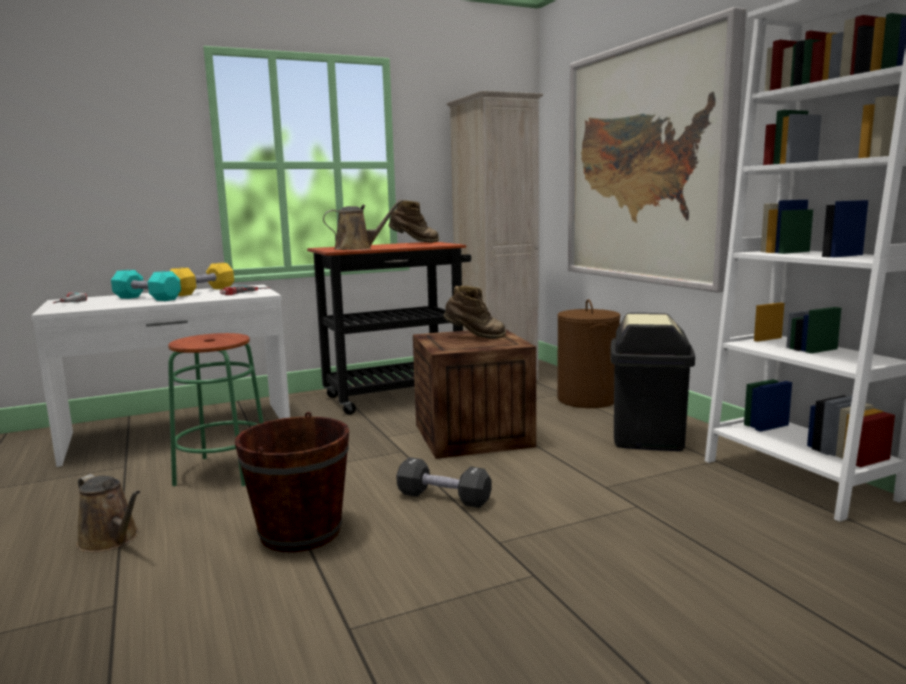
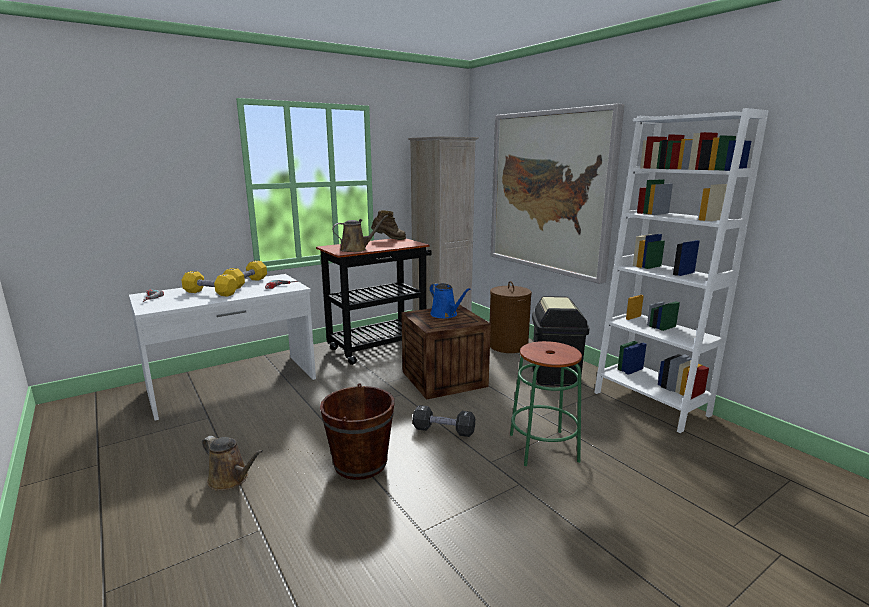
camera: 10 degrees left, 5 degrees up
(147, 298) = (210, 293): turquoise dumbbell -> yellow dumbbell
(223, 471) = (283, 417): green stool -> green stool (543, 447)
(474, 337) = (445, 314): brown boot -> blue watering can

